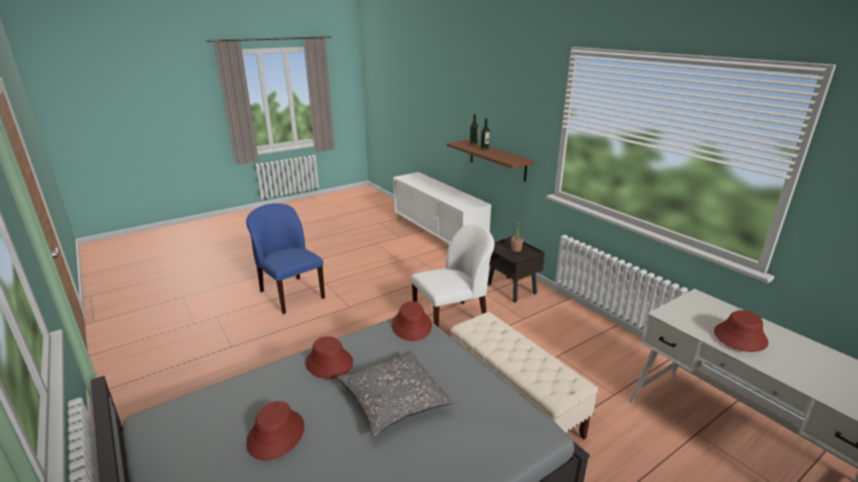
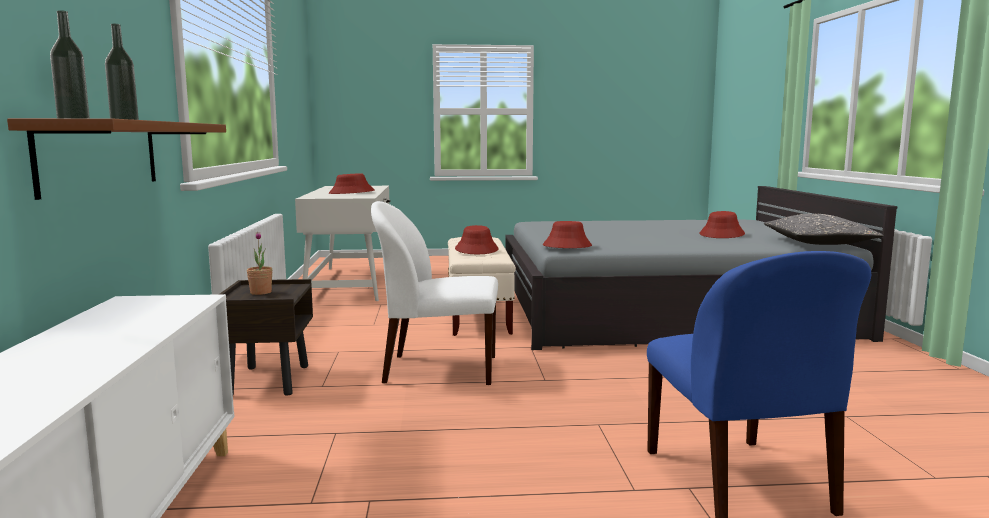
camera: 150 degrees left, 15 degrees down
(329, 363) = (672, 244): red hat -> red hat (477, 249)
(394, 401) = (622, 232): grey pillow -> grey pillow (818, 243)

